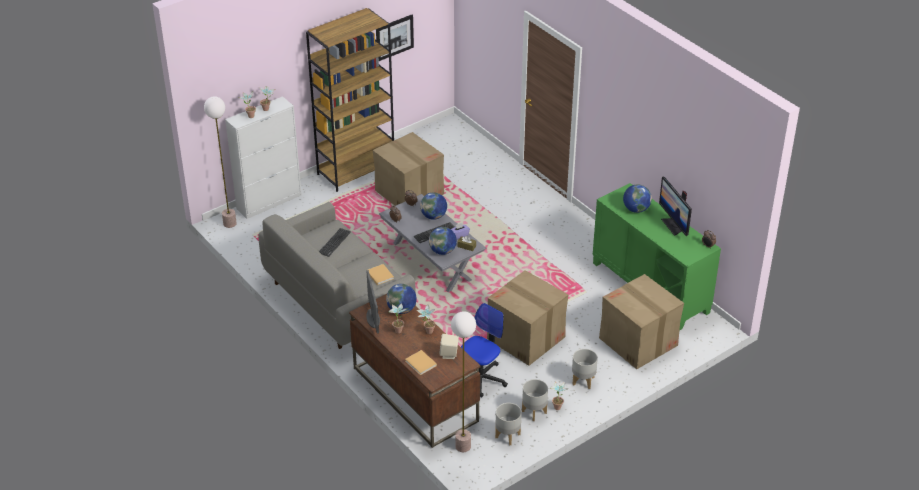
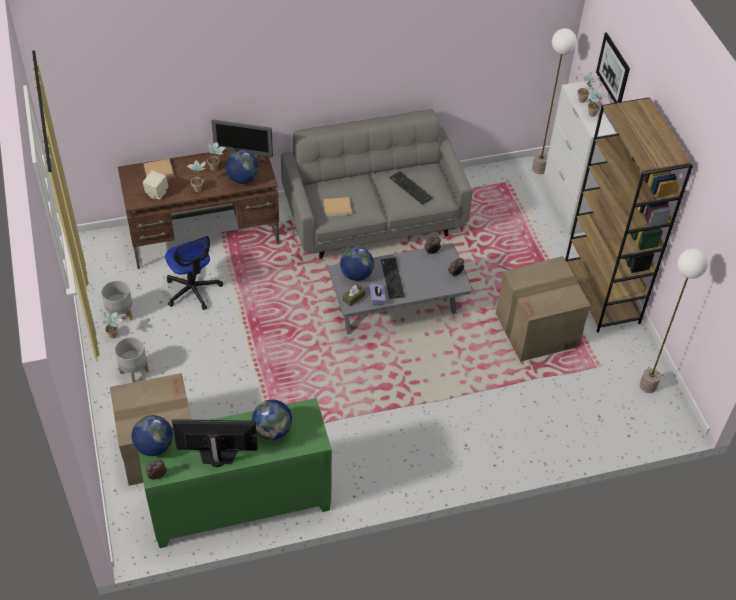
camera: 110 degrees right, 10 degrees up
(394, 37) = (701, 246): picture -> picture (613, 70)
(433, 216) = (423, 287): globe -> globe (154, 446)
(463, 446) = (116, 248): floor lamp -> floor lamp (648, 386)
(508, 436) = (104, 284): grey planter -> none
(526, 338) = (227, 348): cardboard box -> none

